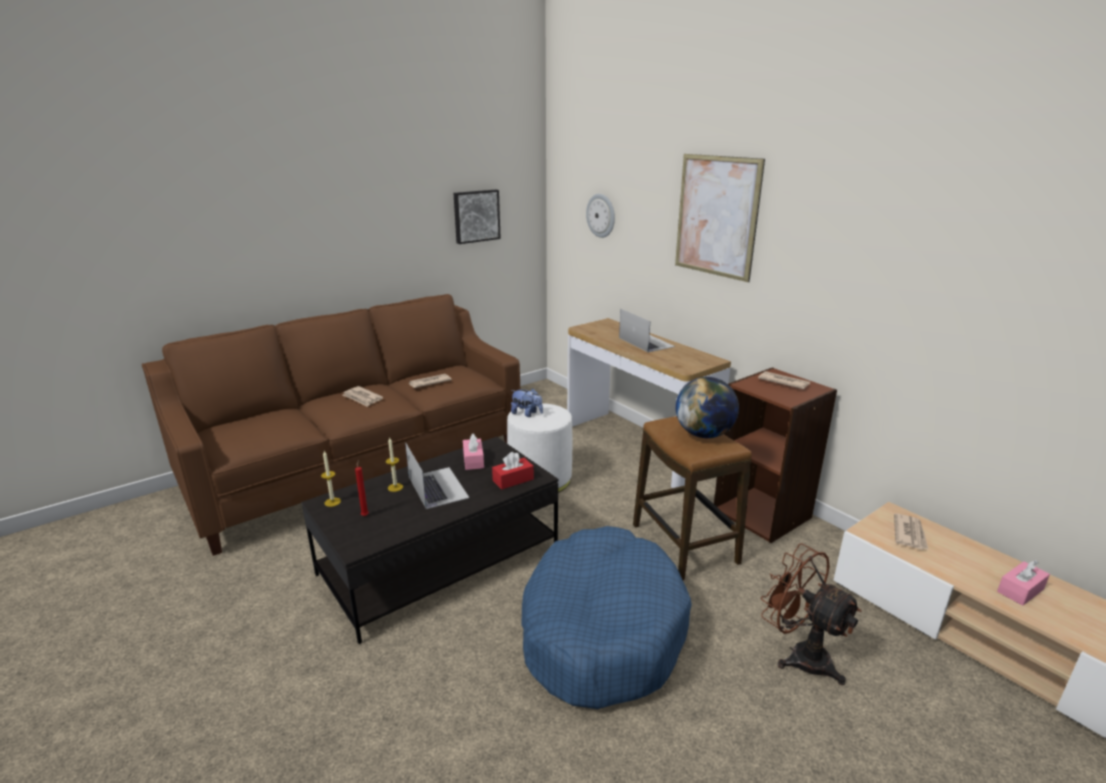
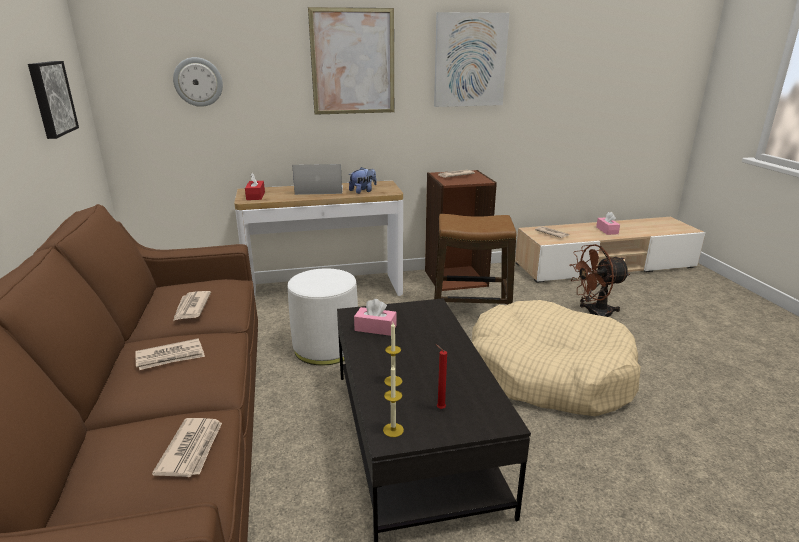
camera: 65 degrees left, 0 degrees up
(271, 434) = (192, 449): none -> newspaper
(437, 487) = (413, 356): laptop -> none
(513, 480) = (430, 316): red tissue box -> red tissue box (255, 196)
(527, 414) = (312, 284): plush toy -> plush toy (363, 191)
(601, 630) = (548, 373): blue dog bed -> beige dog bed
(703, 434) = (476, 219): globe -> none
(851, 236) = (470, 60): none -> picture

